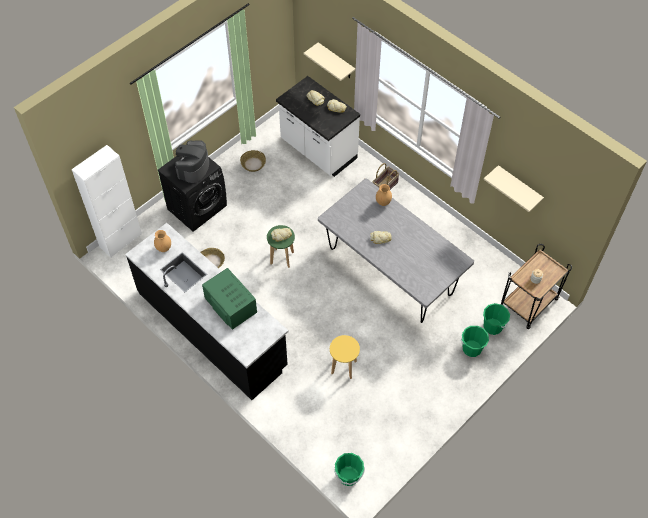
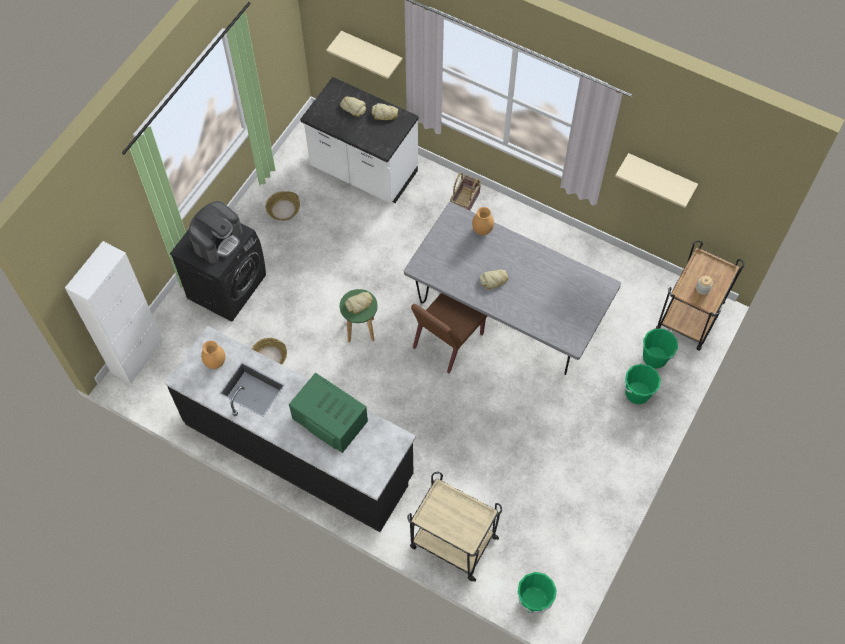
camera: 15 degrees left, 5 degrees up
(193, 168) = (218, 240): coffee machine -> coffee machine turned 150 degrees counterclockwise
(302, 420) = (452, 541): none -> beige cart
(342, 280) = (447, 341): none -> brown chair
(343, 367) = (485, 458): yellow stool -> none

